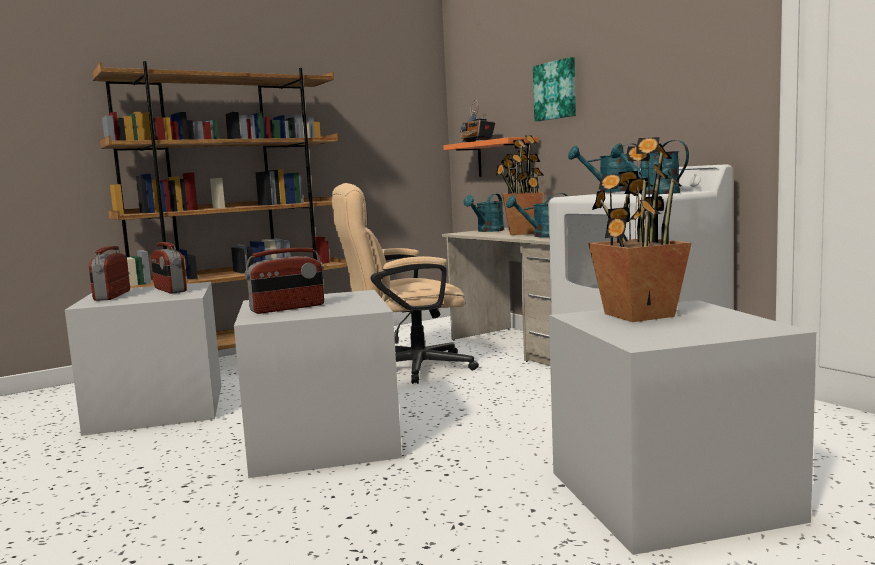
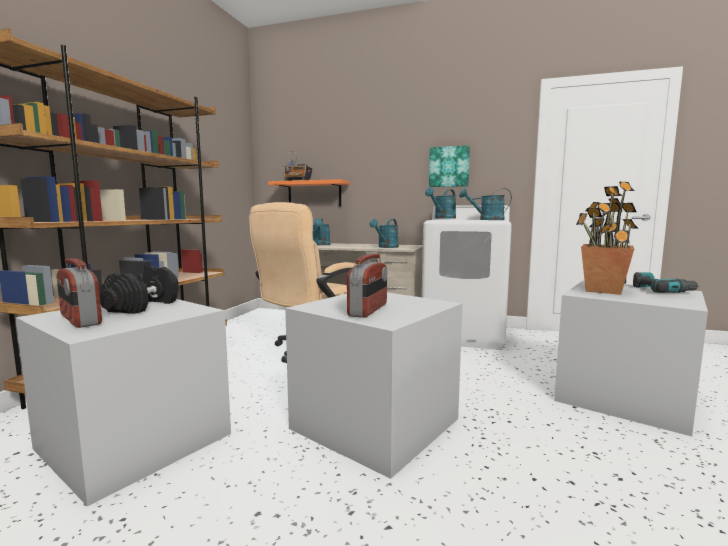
camera: 40 degrees left, 0 degrees up
(169, 290) = (143, 306): radio -> black dumbbell
(522, 233) = (358, 246): potted plant -> none
(556, 90) = (367, 151): picture -> picture (449, 167)
(735, 324) = (662, 290): none -> power drill

